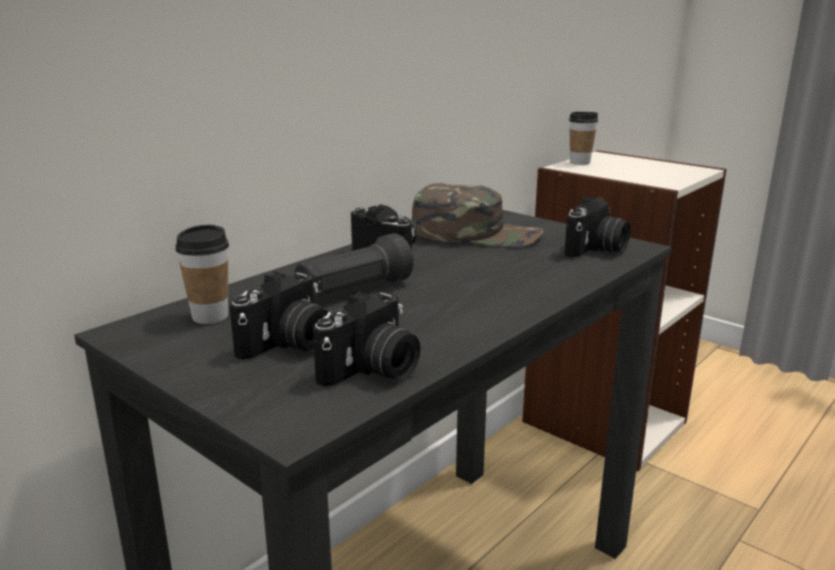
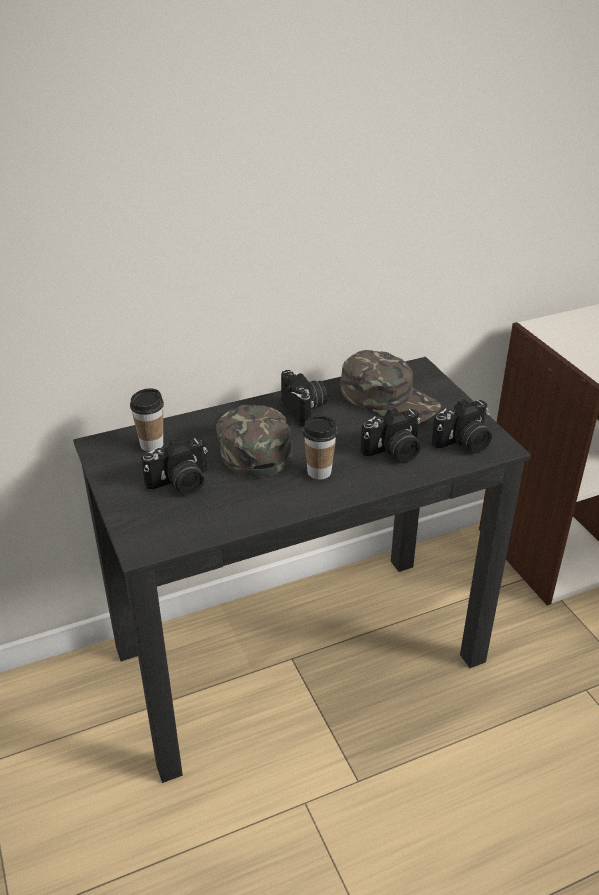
camera: 25 degrees right, 15 degrees up
(353, 291) = (251, 444): black flashlight -> green cap
(373, 371) = (211, 519): camera -> camera (394, 452)
(580, 162) = (561, 321): cup -> cup (319, 472)

